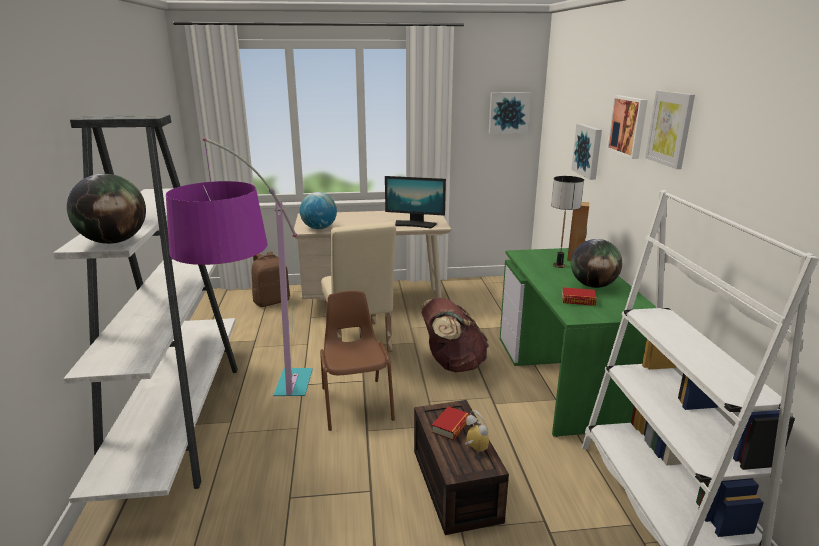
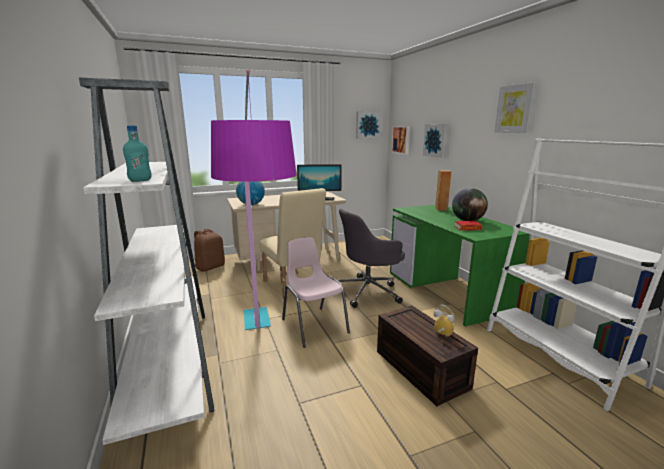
camera: 15 degrees left, 5 degrees down
(114, 241) = (140, 180): globe -> turquoise bottle
(356, 403) = (314, 325): brown chair -> pink chair
(450, 427) = (414, 323): book -> none
(452, 364) = (368, 291): brown backpack -> grey office chair
(559, 265) = (435, 213): table lamp -> none
(629, 126) = (474, 116): picture -> picture (401, 139)

